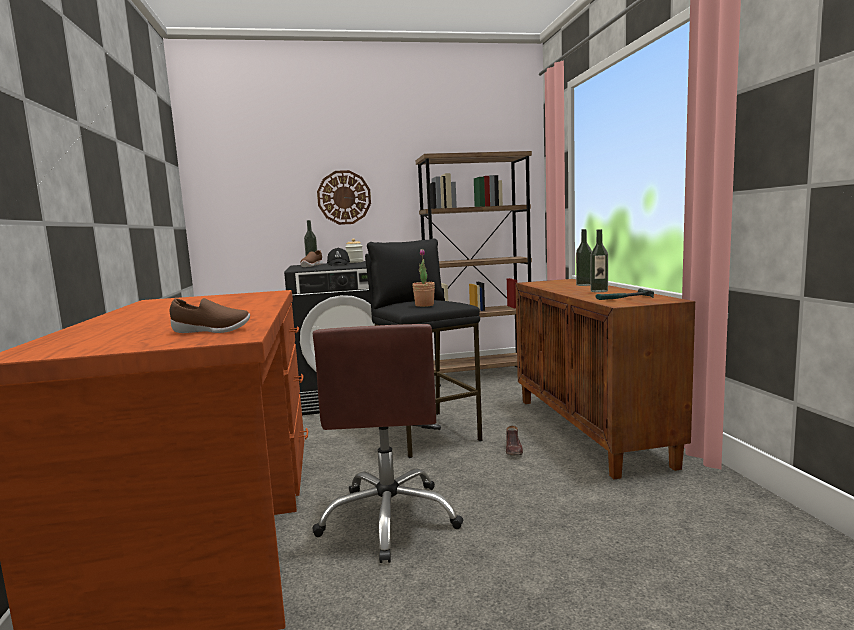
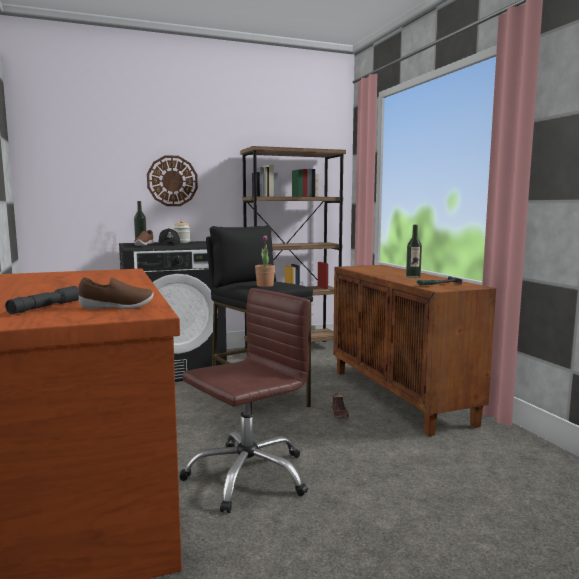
camera: 10 degrees left, 0 degrees up
(140, 332) = (45, 307): none -> grey flashlight
(390, 518) = (247, 475): brown office chair -> brown office chair turned 120 degrees counterclockwise
(584, 285) = (396, 271): bottle -> none

